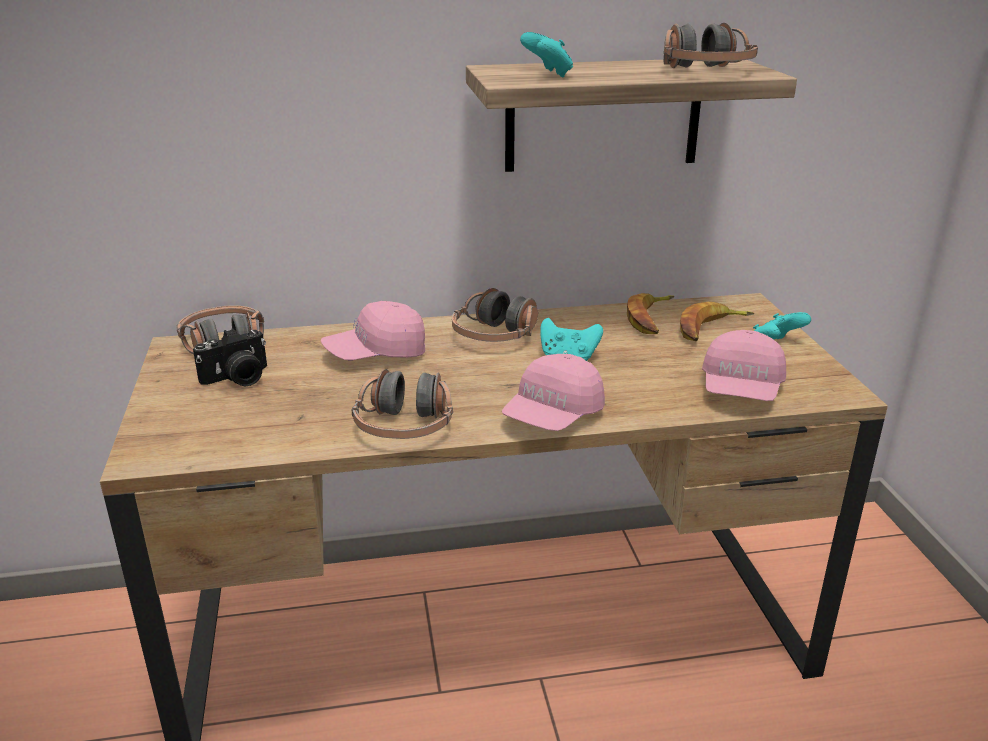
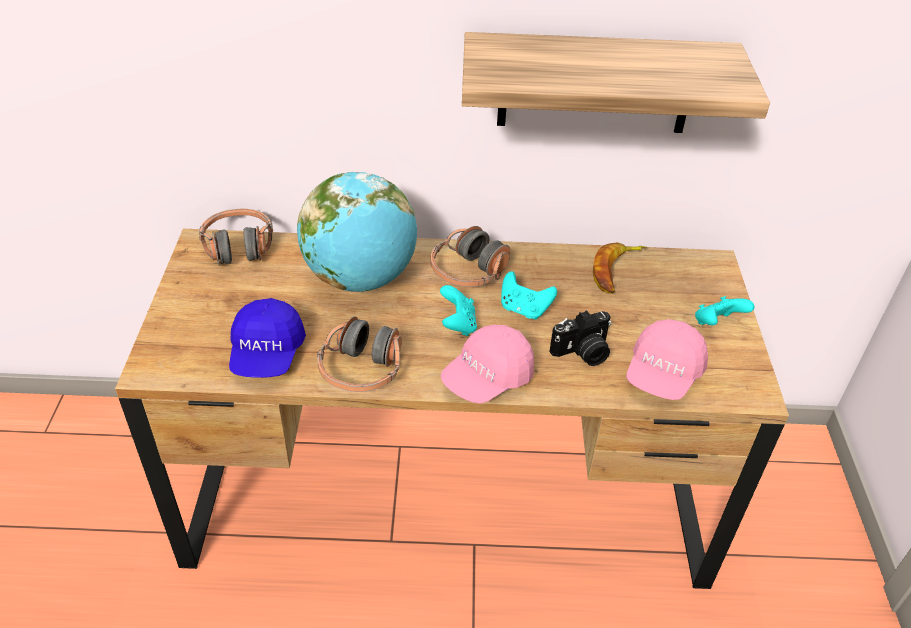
camera: 10 degrees right, 15 degrees up
(237, 379) = (240, 290): camera -> camera (582, 353)
(286, 427) = (267, 354): none -> blue cap
(376, 354) = (361, 278): pink cap -> globe
(547, 74) = (531, 66): turquoise game controller -> turquoise game controller (458, 324)
(705, 71) = (686, 76): headphones -> none
(711, 329) = (666, 292): banana -> none

